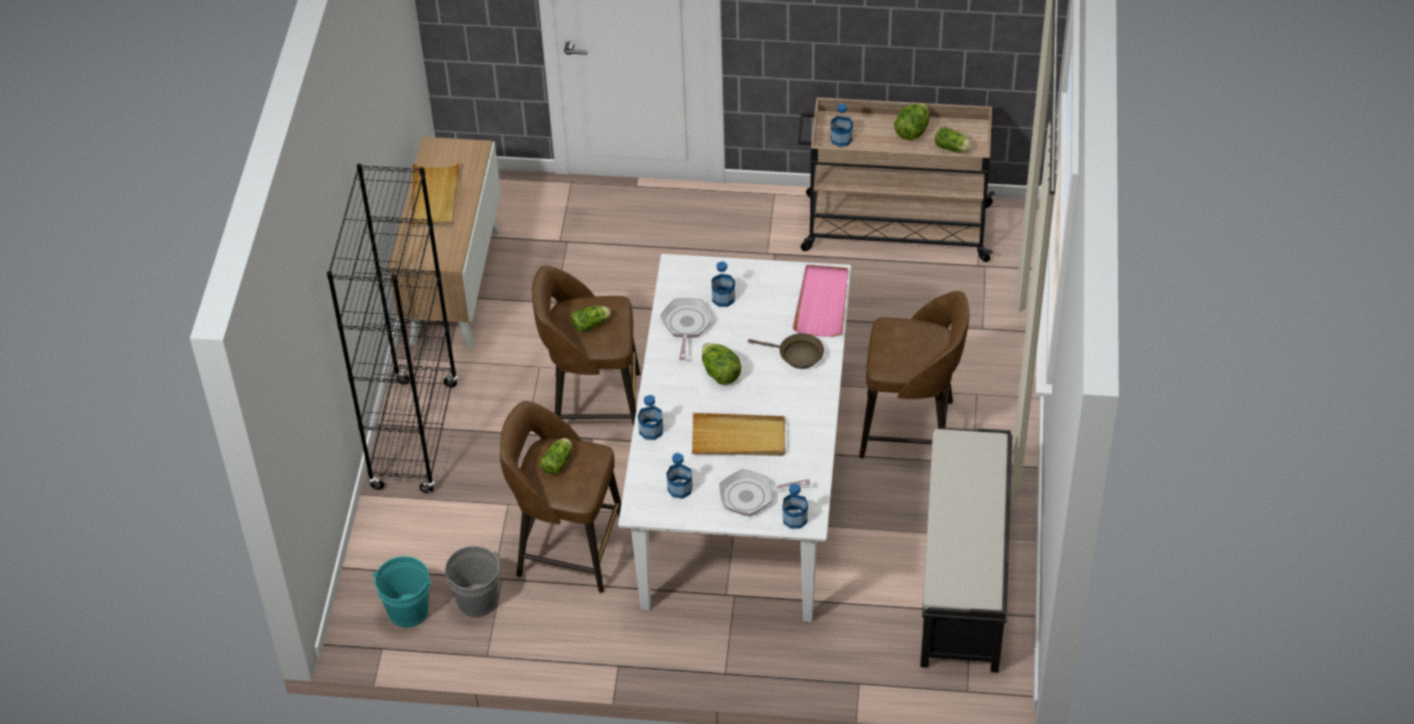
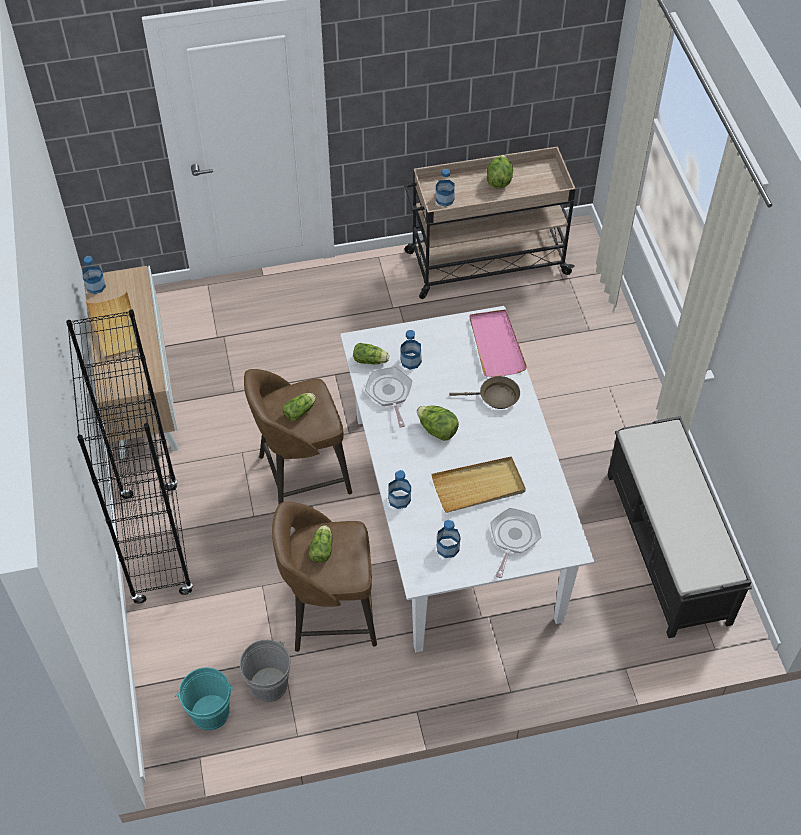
camera: 20 degrees left, 5 degrees up
(752, 496) = (513, 538): frying pan -> frying pan turned 135 degrees clockwise
(795, 519) = (559, 549): bottle -> bottle (95, 286)
(910, 430) = (570, 430): brown stool -> none
(953, 148) = (538, 187): lettuce -> lettuce (371, 360)

